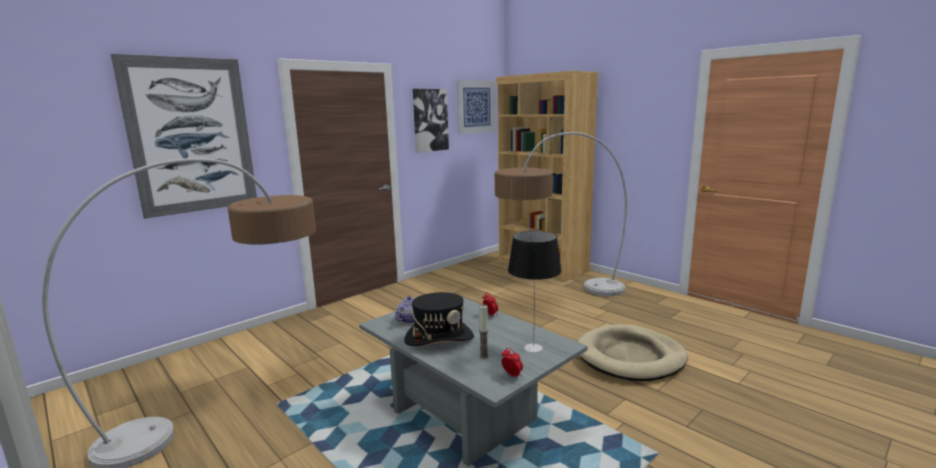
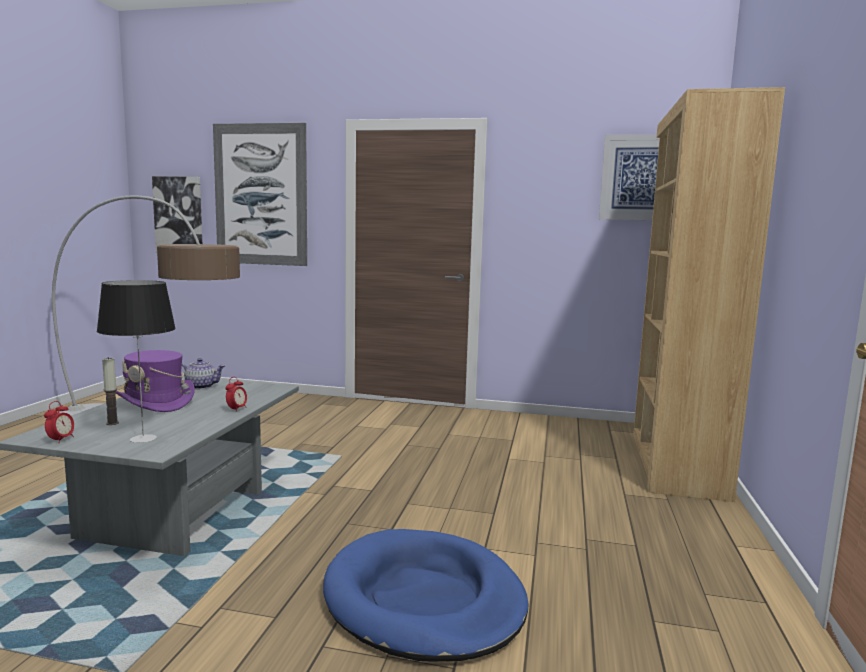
camera: 55 degrees right, 5 degrees down
(430, 120) = (546, 195): picture -> picture (179, 215)
(439, 338) = (156, 402): black hat -> purple hat
(558, 298) = (566, 500): floor lamp -> none
(630, 357) = (423, 600): beige dog bed -> blue dog bed

